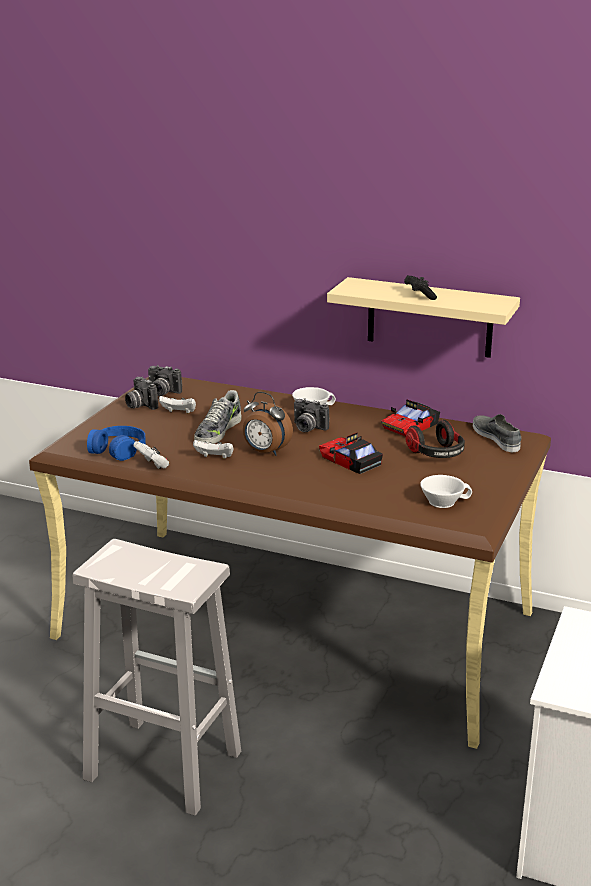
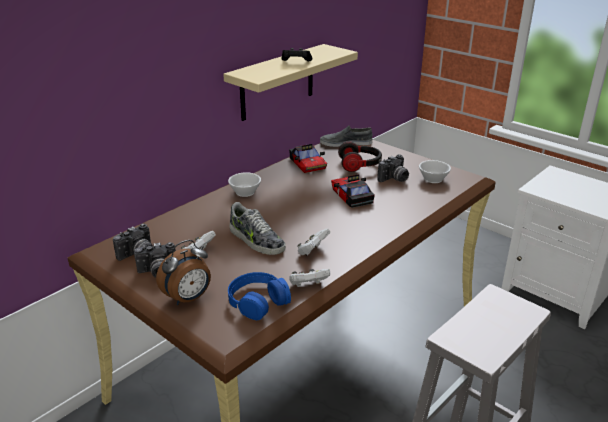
camera: 70 degrees left, 5 degrees up
(265, 452) = (315, 226): alarm clock -> alarm clock (188, 298)
(307, 428) = (281, 200): camera -> camera (394, 179)
(350, 460) = (352, 195): toy car -> toy car turned 90 degrees clockwise

